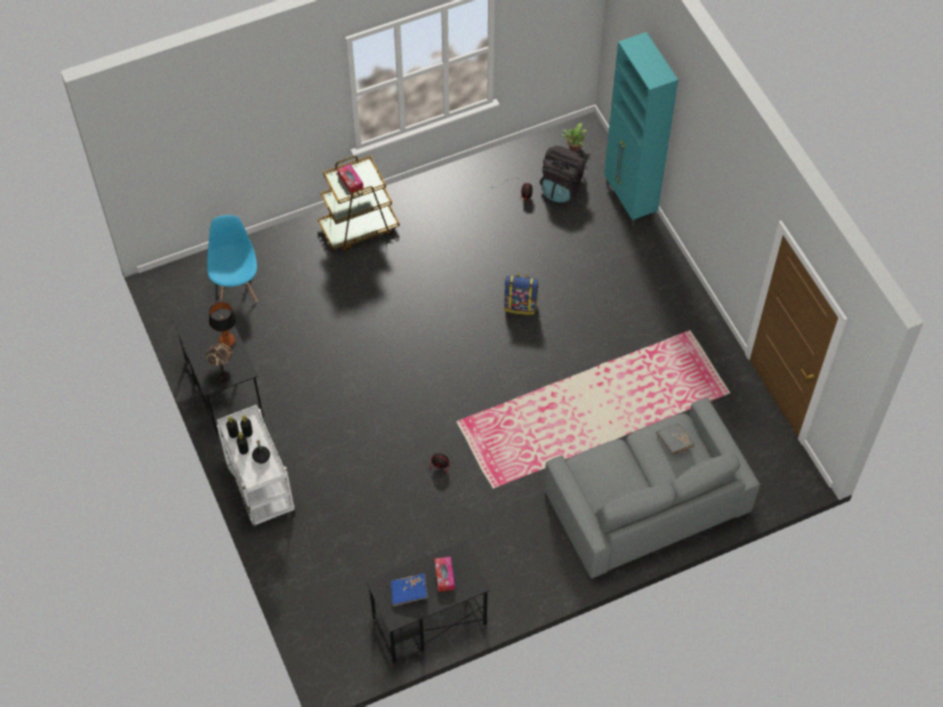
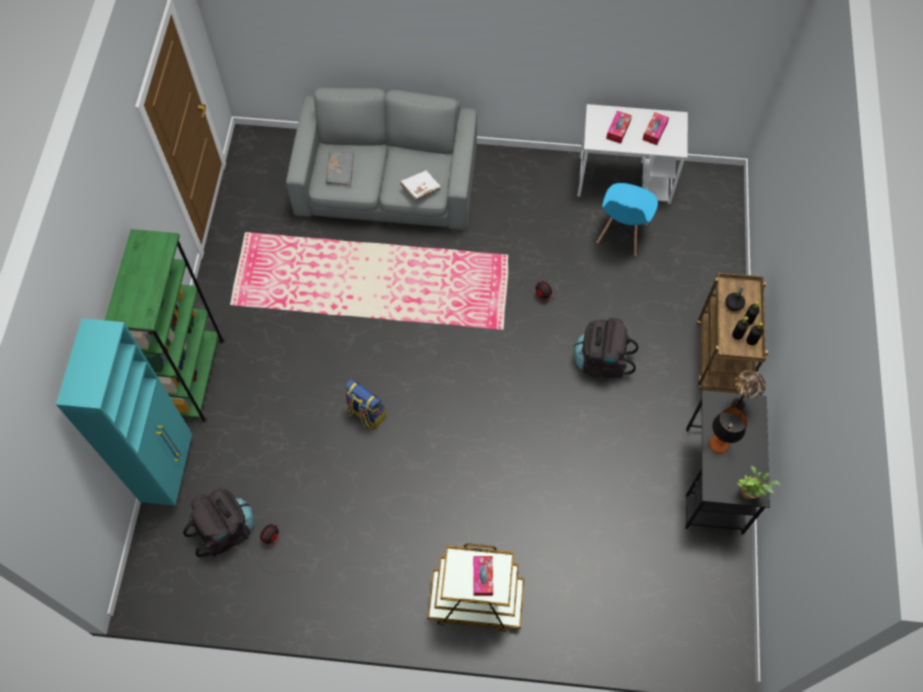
camera: 150 degrees left, 5 degrees up
(237, 288) = (649, 597): blue chair -> blue chair (621, 234)
(259, 488) = (720, 358): white cart -> brown cart
(359, 436) = (601, 361): none -> black backpack
(409, 592) = (654, 131): blue book -> tissue box
(428, 621) = (625, 180): black desk -> white desk
(573, 148) = (174, 575): potted plant -> potted plant (750, 492)
(594, 462) = (420, 189): none -> white book
(668, 266) = (195, 378): none -> green bookcase

